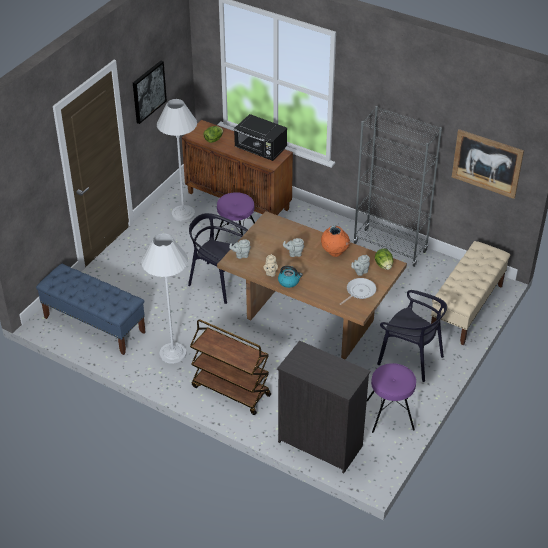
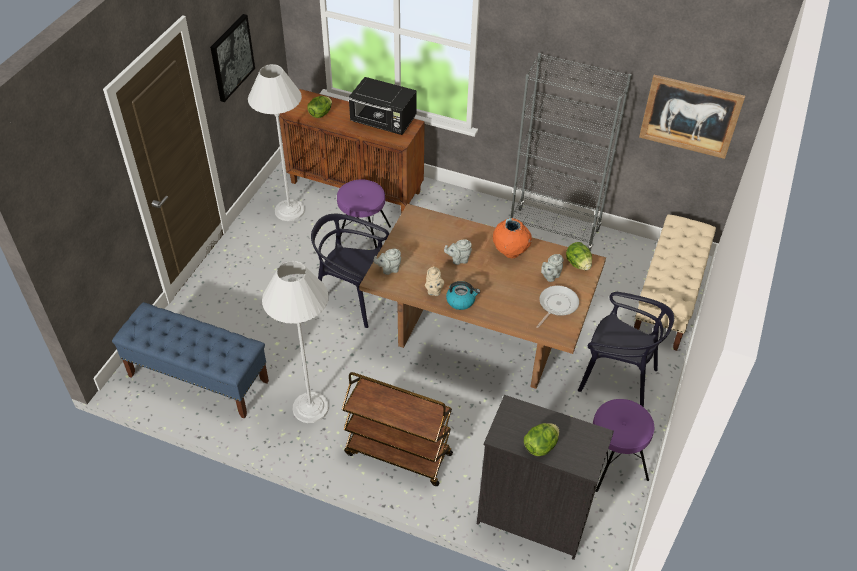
camera: 10 degrees left, 5 degrees up
(315, 374) = (540, 446): none -> lettuce

